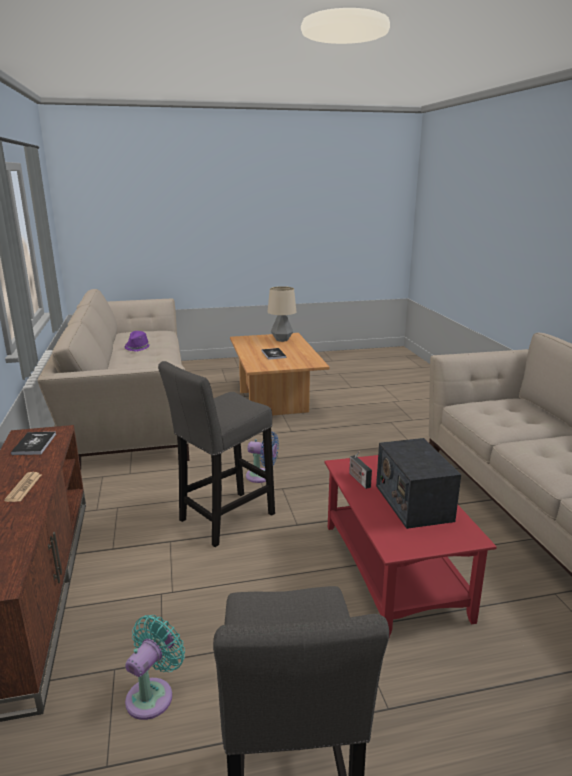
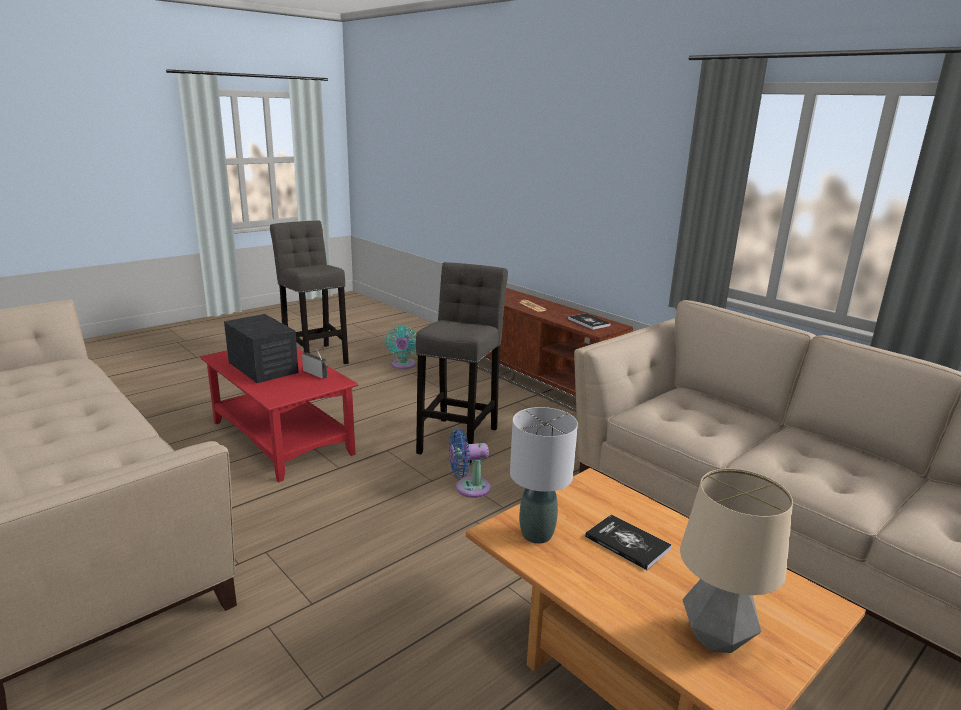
camera: 150 degrees right, 0 degrees up
(138, 347) = (894, 486): purple hat -> none
(303, 361) = (537, 534): none -> grey table lamp

